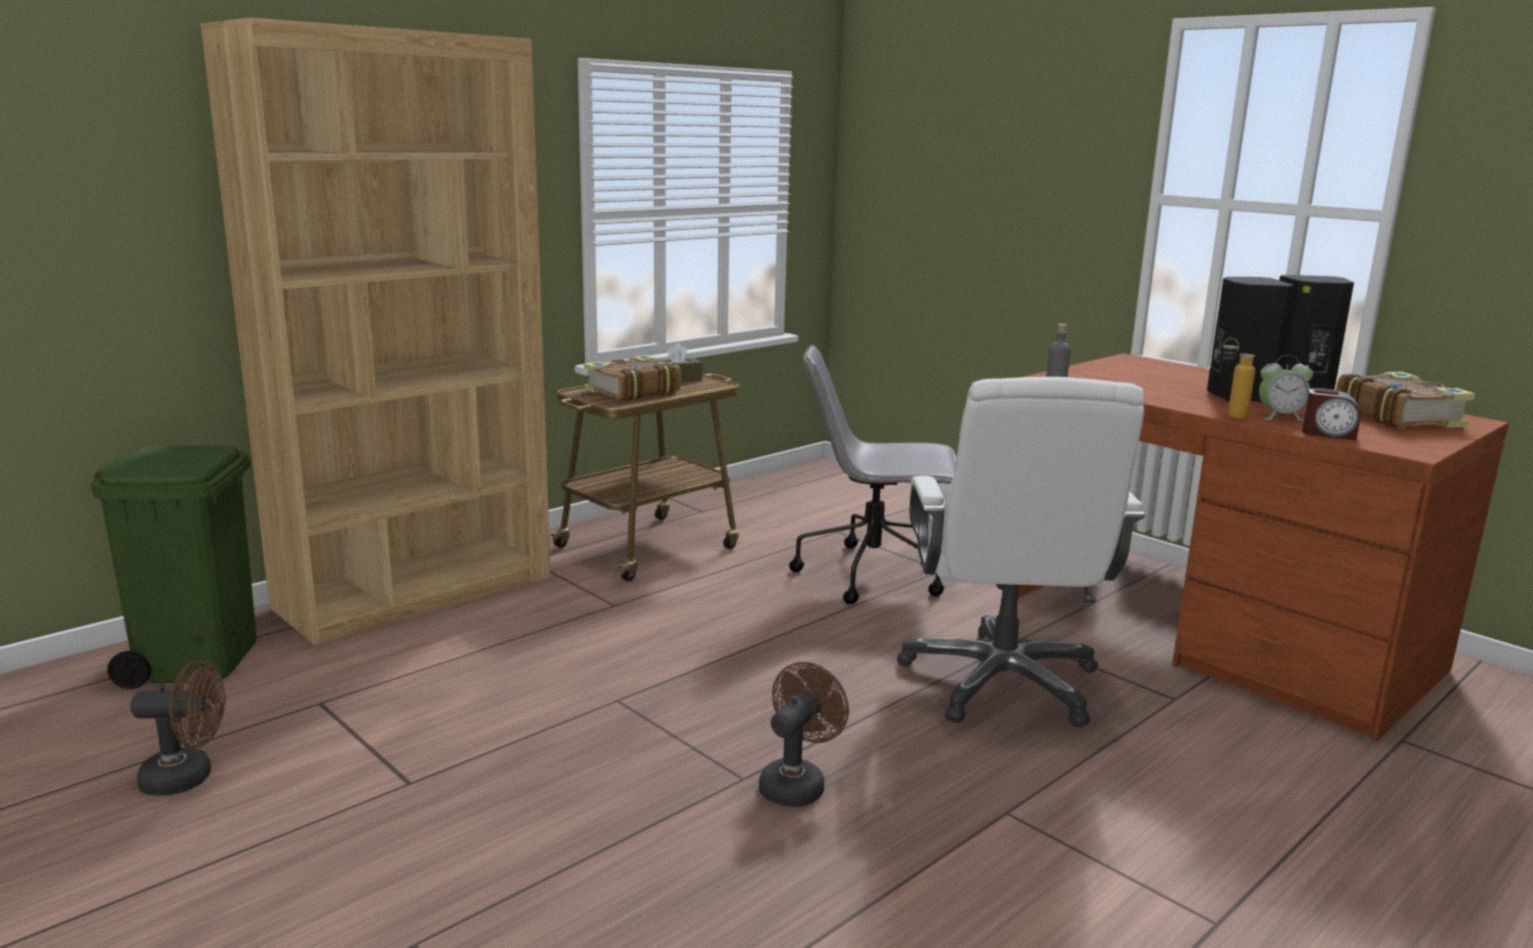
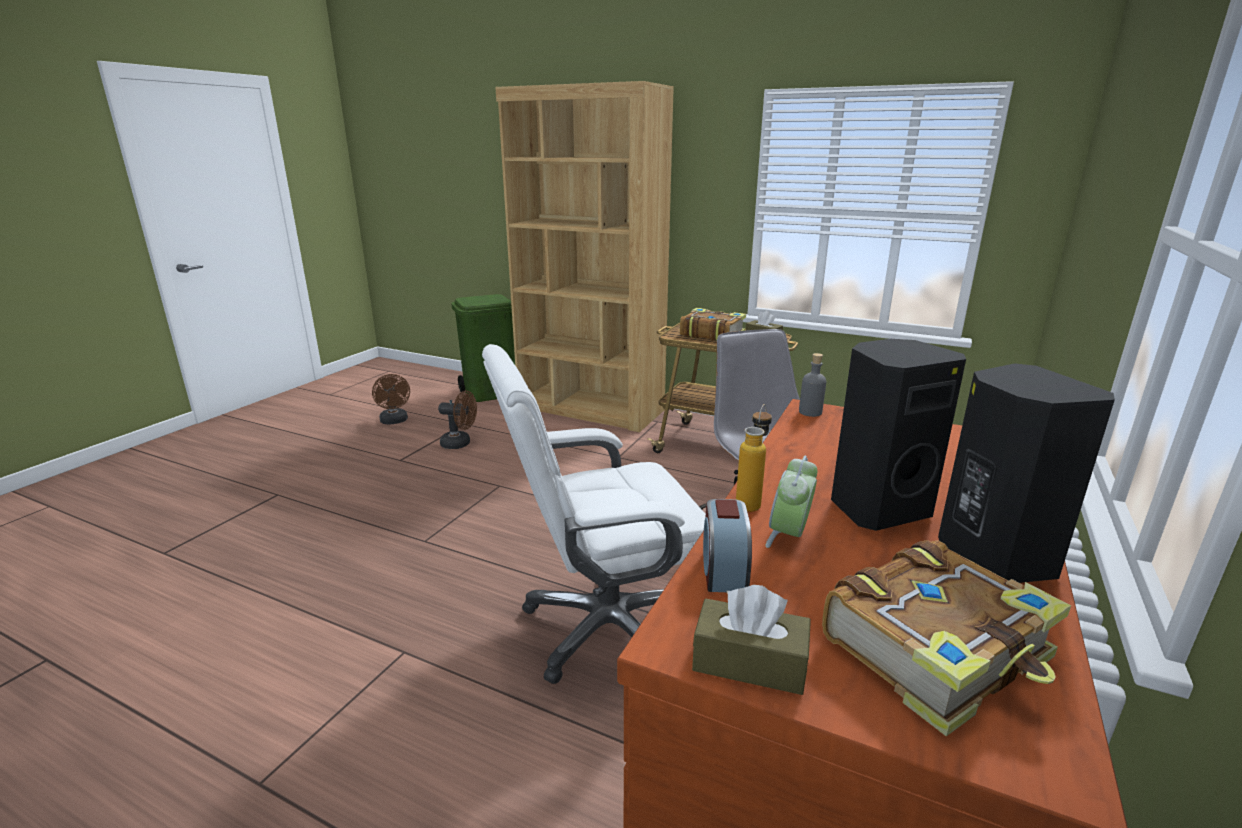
camera: 70 degrees right, 5 degrees up
(797, 783) = (423, 560): brown fan -> brown fan (460, 444)
(1280, 417) = (789, 536): alarm clock -> alarm clock turned 45 degrees clockwise
(1425, 444) = (749, 662): none -> brown tissue box

